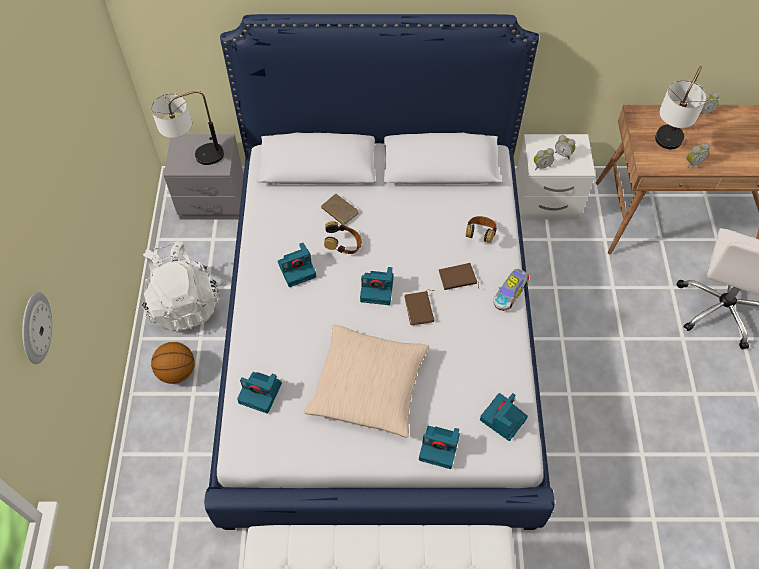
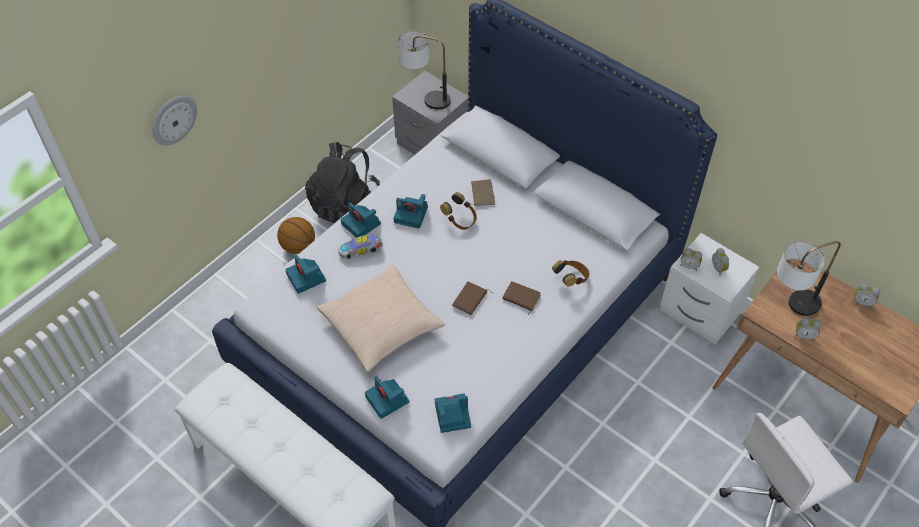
camera: 40 degrees right, 5 degrees down
(184, 303) = (345, 204): white backpack -> black backpack
(378, 289) = (454, 265): camera -> camera (362, 224)
(510, 293) = (550, 335): toy car -> toy car (361, 250)

